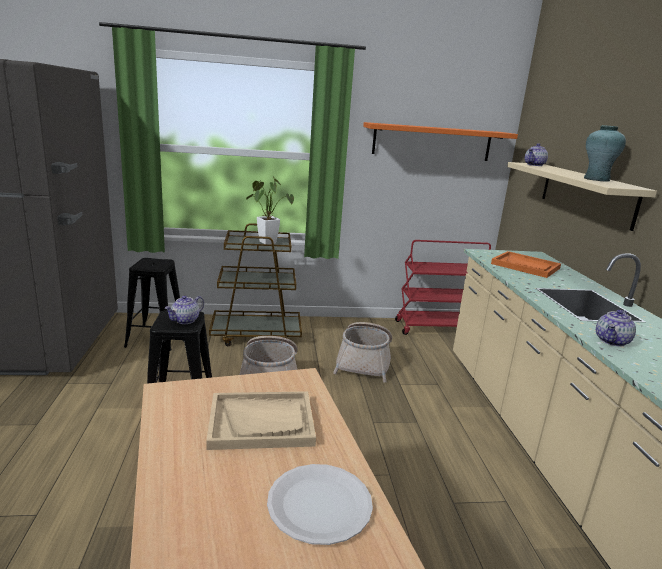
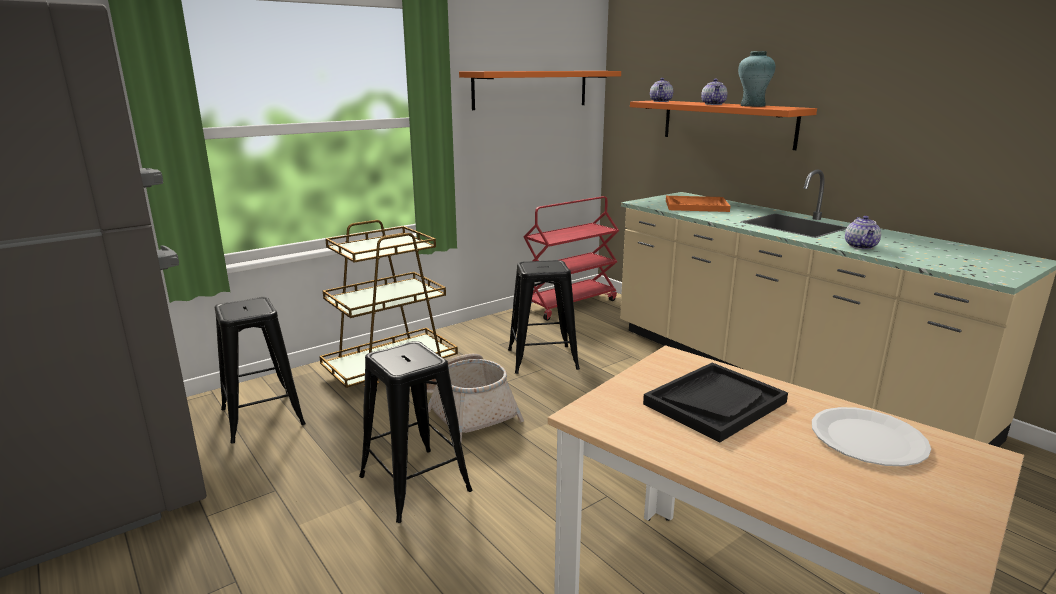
camera: 30 degrees left, 0 degrees up
(185, 320) = (416, 355): teapot -> teapot (713, 104)
(261, 422) = (715, 403): beige tray -> black tray
(266, 241) = (387, 242): potted plant -> none
(364, 362) = (542, 359): basket -> black stool
(586, 194) = (727, 123): beige shelf -> orange shelf

